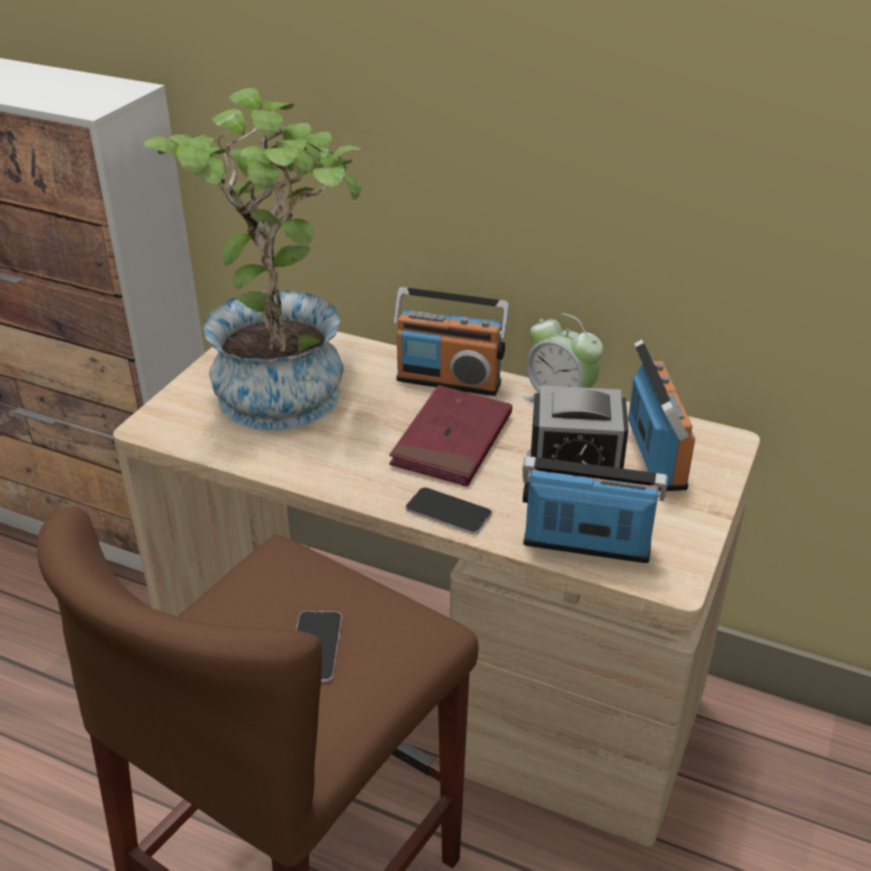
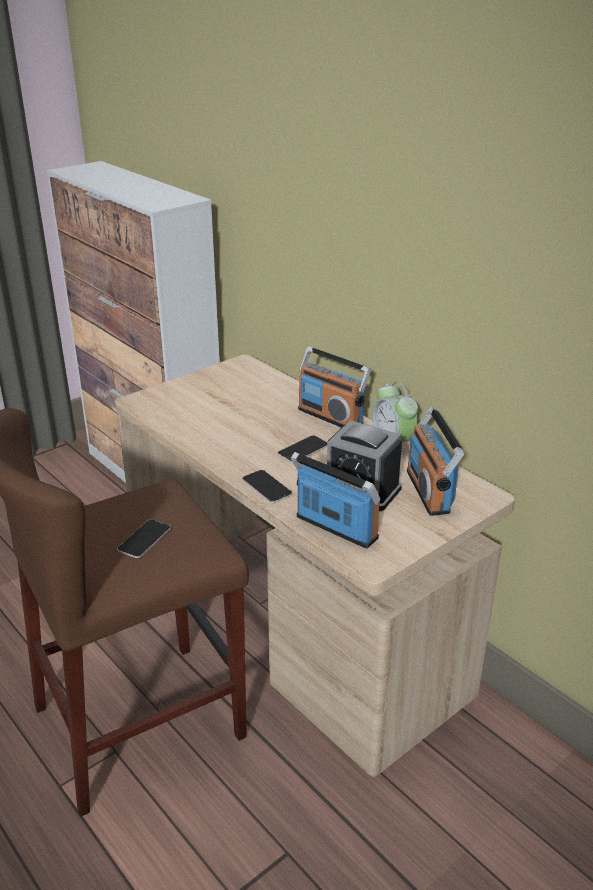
camera: 25 degrees right, 5 degrees down
(284, 383) = (230, 395): potted plant -> none
(452, 441) = (303, 450): red book -> phone
(656, 456) = (429, 491): radio -> radio turned 150 degrees clockwise

